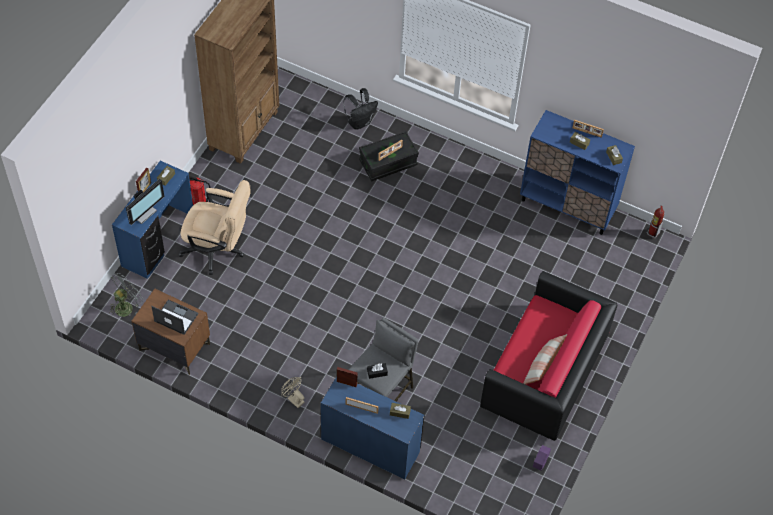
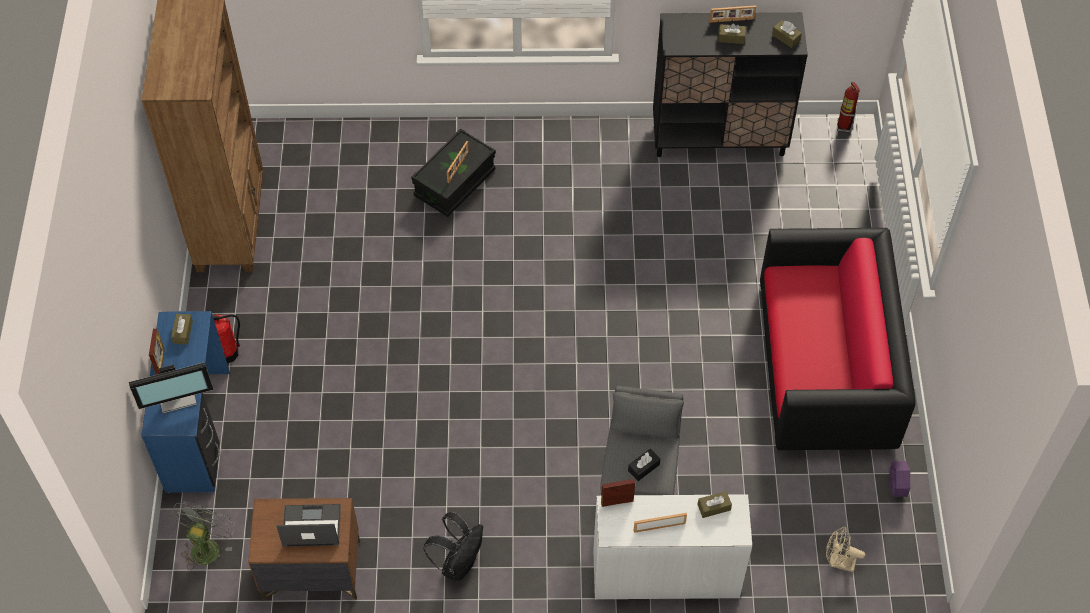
camera: 25 degrees left, 0 degrees up
(143, 212) = (177, 396): monitor -> monitor turned 60 degrees clockwise
(218, 250) = (292, 404): beige office chair -> none
(293, 399) = (523, 562): beige fan -> beige fan (838, 562)
(360, 122) = (384, 145): black backpack -> black backpack (458, 563)
(370, 444) = (665, 572): blue desk -> white desk
(542, 365) = (837, 355): pillow -> none
(568, 206) = (719, 138): blue cabinet -> black cabinet

